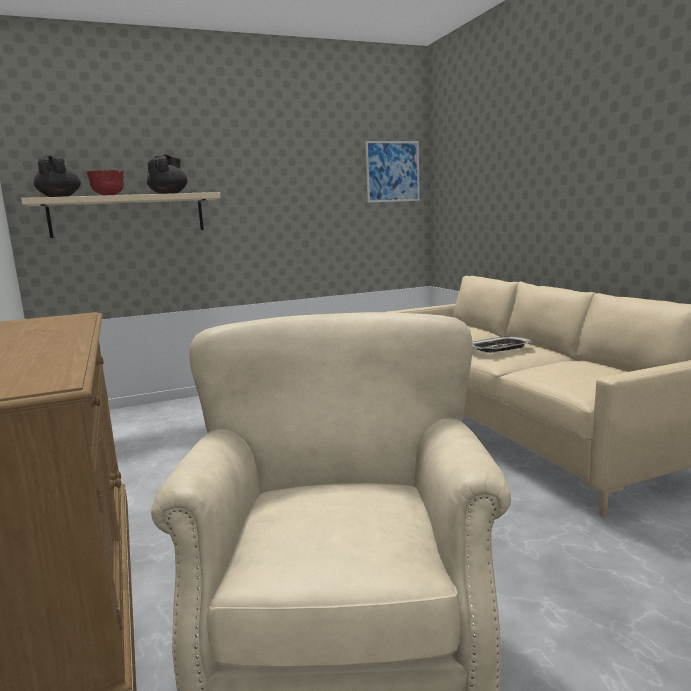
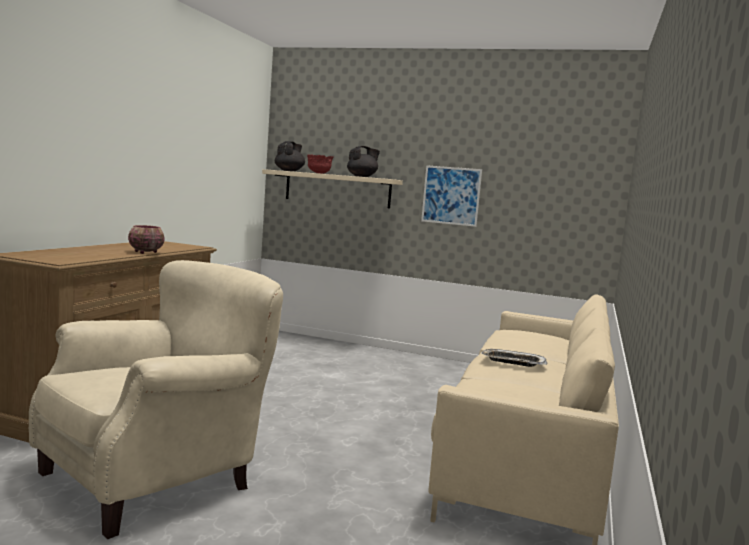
camera: 40 degrees right, 5 degrees down
(72, 337) = (145, 252): none -> bowl
(392, 171) = (583, 176): picture -> picture (451, 195)

